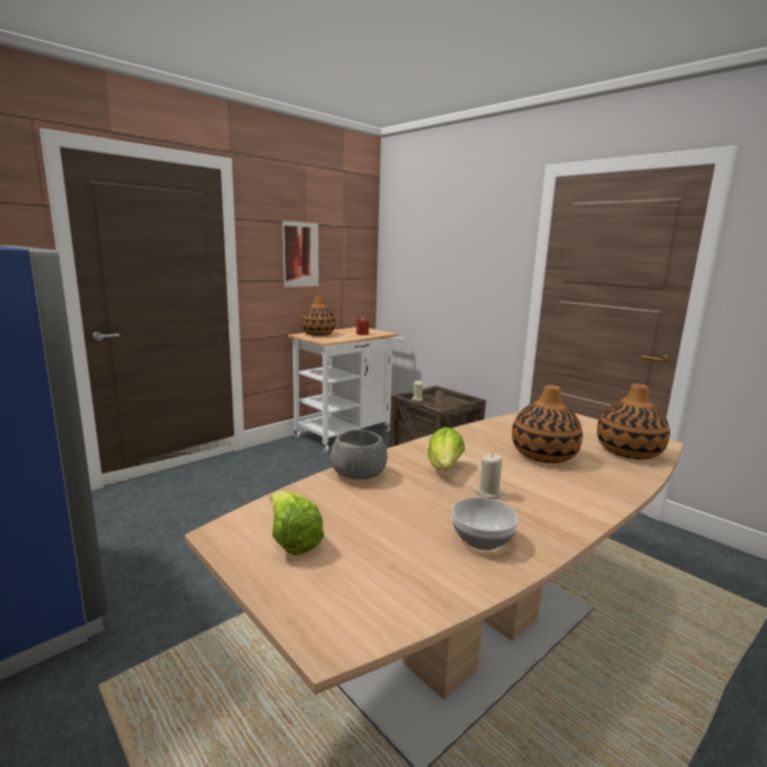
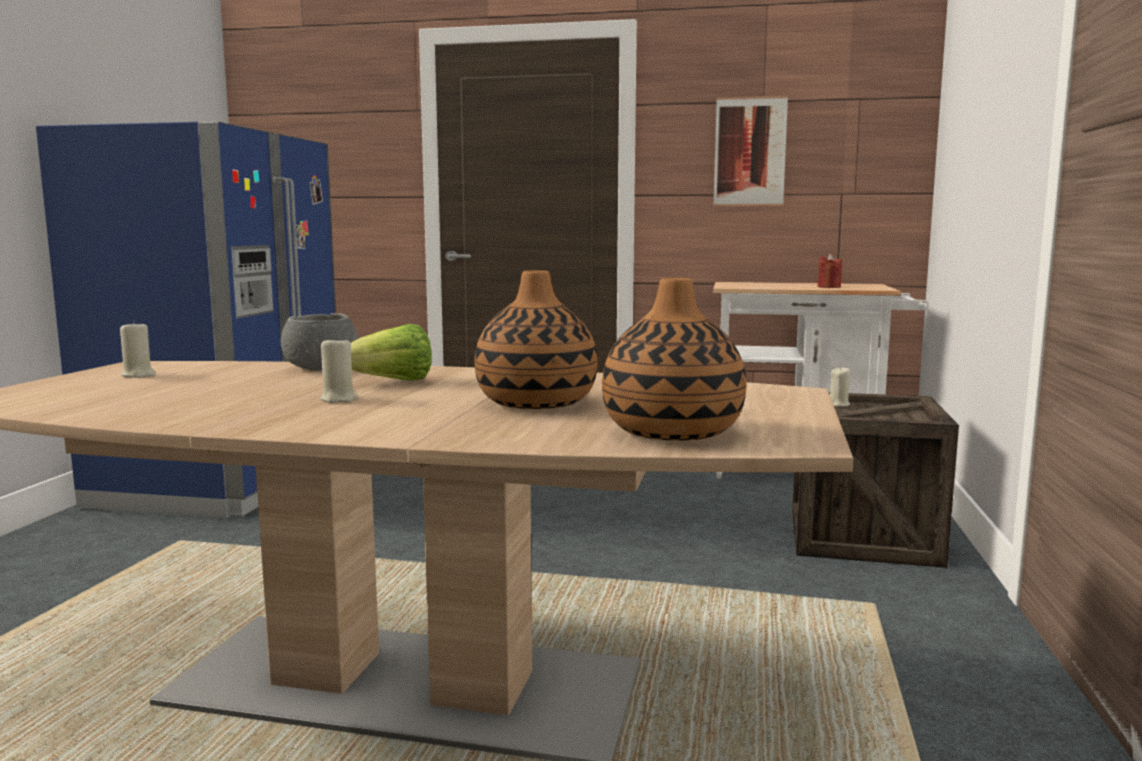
camera: 55 degrees right, 5 degrees down
(292, 540) = (139, 375): lettuce -> beige candle
(318, 334) = (758, 283): vase -> none
(483, 539) = (198, 409): bowl -> none

